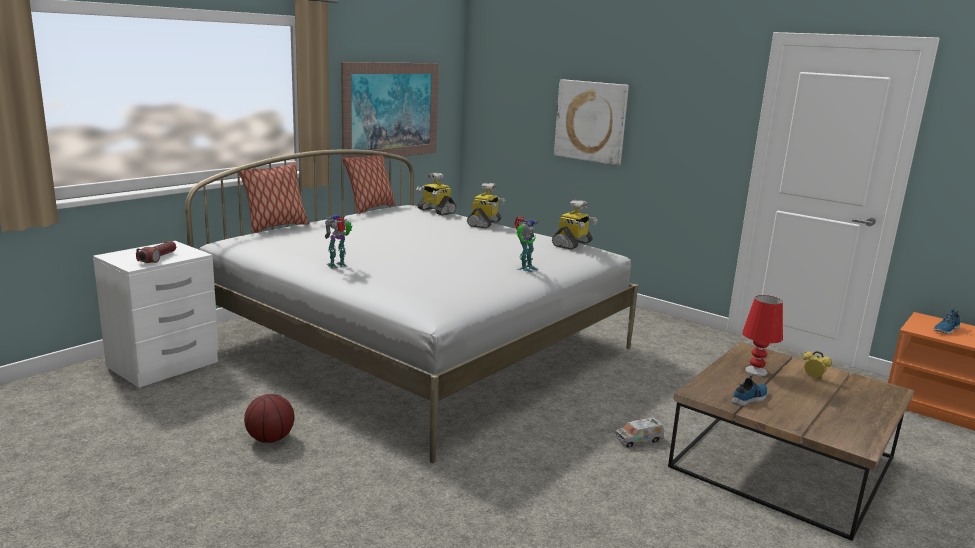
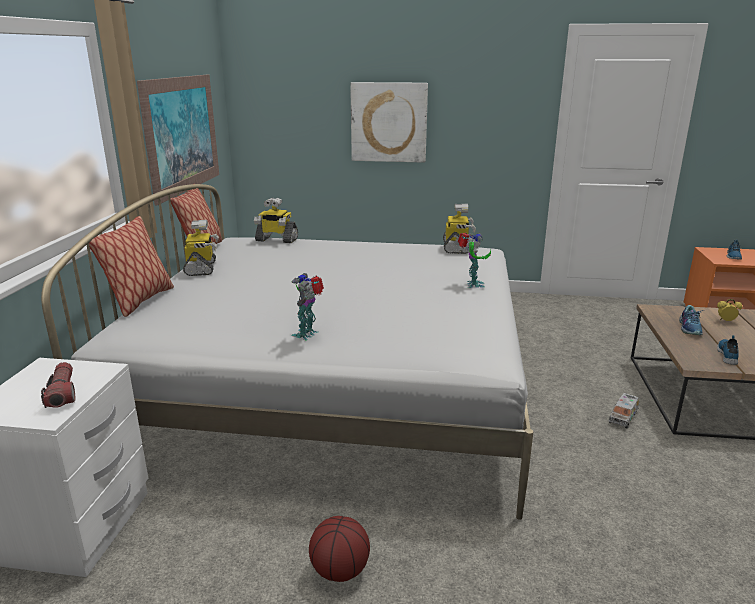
camera: 30 degrees left, 5 degrees up
(484, 223) = (347, 243): toy robot -> toy robot (202, 268)
(756, 371) = (690, 328): red table lamp -> shoe

